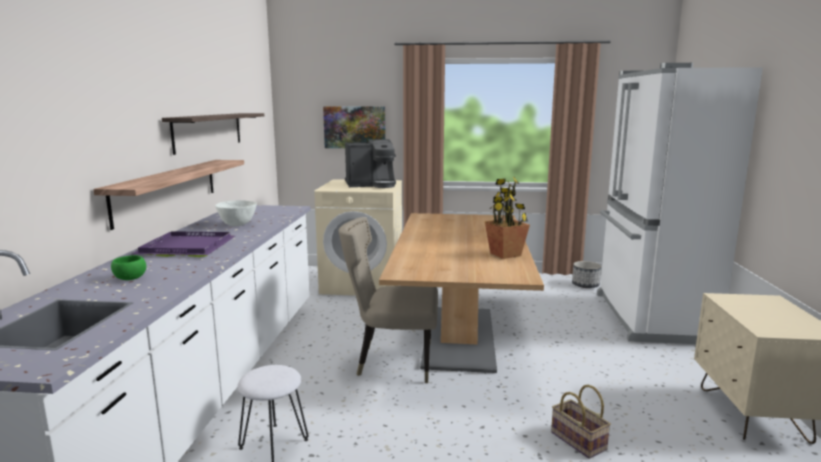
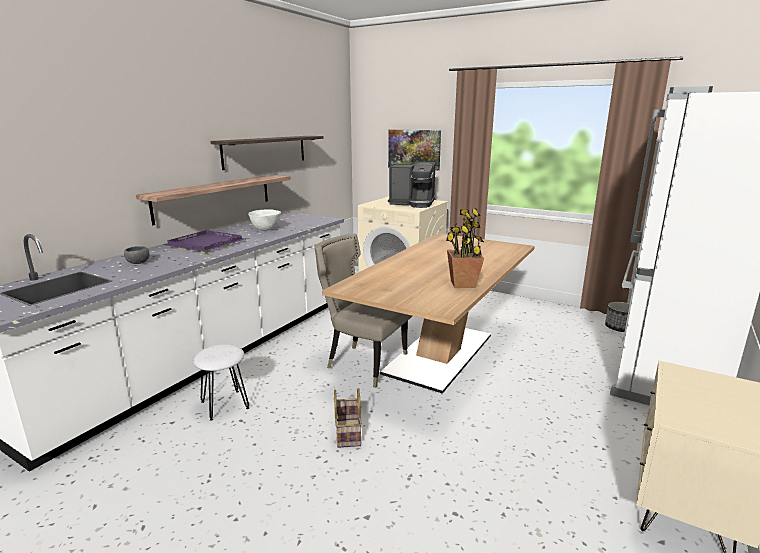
camera: 25 degrees right, 5 degrees up
(129, 278) = (137, 263): green bowl -> grey bowl
(576, 440) = (456, 474): basket -> basket (347, 432)

